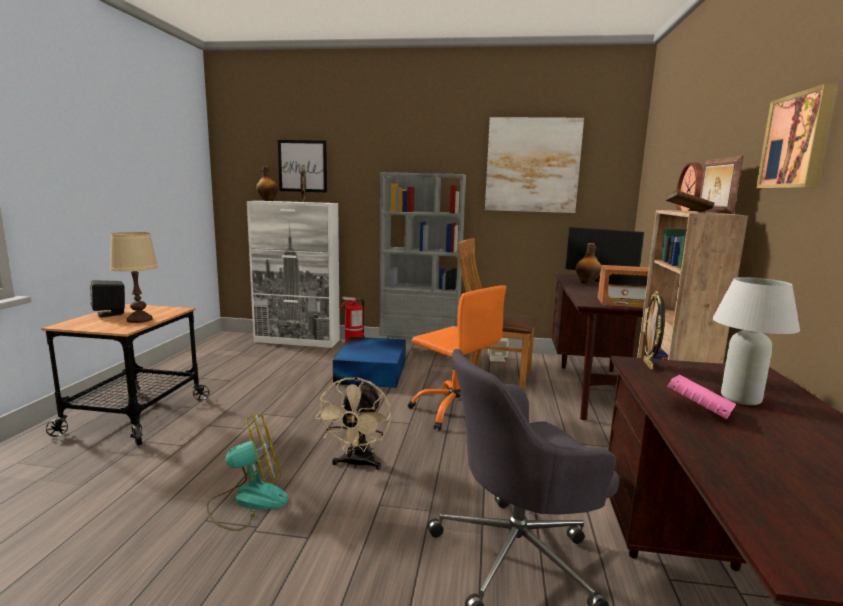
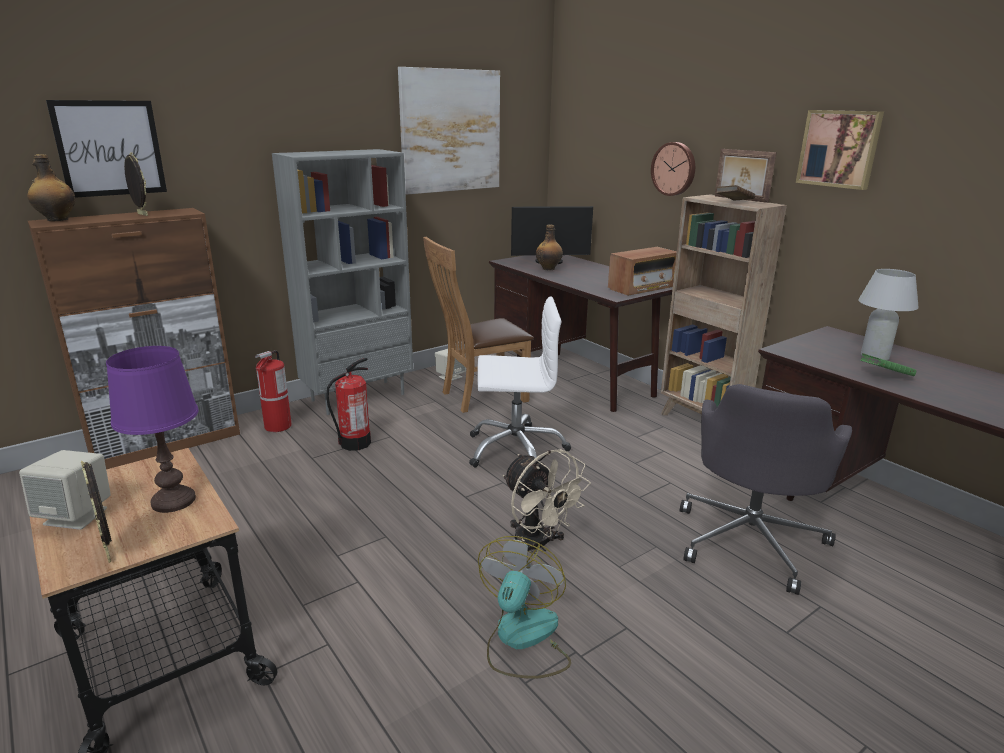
camera: 45 degrees left, 10 degrees up
(110, 313) = (77, 516): black speaker -> beige speaker
(139, 320) = (173, 501): beige table lamp -> purple table lamp
(297, 341) = (168, 444): white cabinet -> brown cabinet
(372, 371) = (354, 443): blue storage box -> fire extinguisher
(455, 411) = (516, 449): orange office chair -> white office chair
(649, 365) = (791, 349): picture frame -> picture frame (109, 552)
(698, 411) = (884, 375): pink book -> green book

